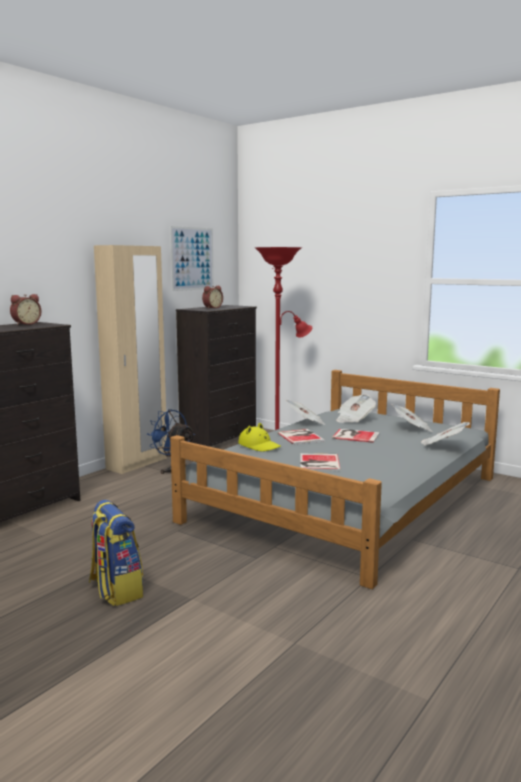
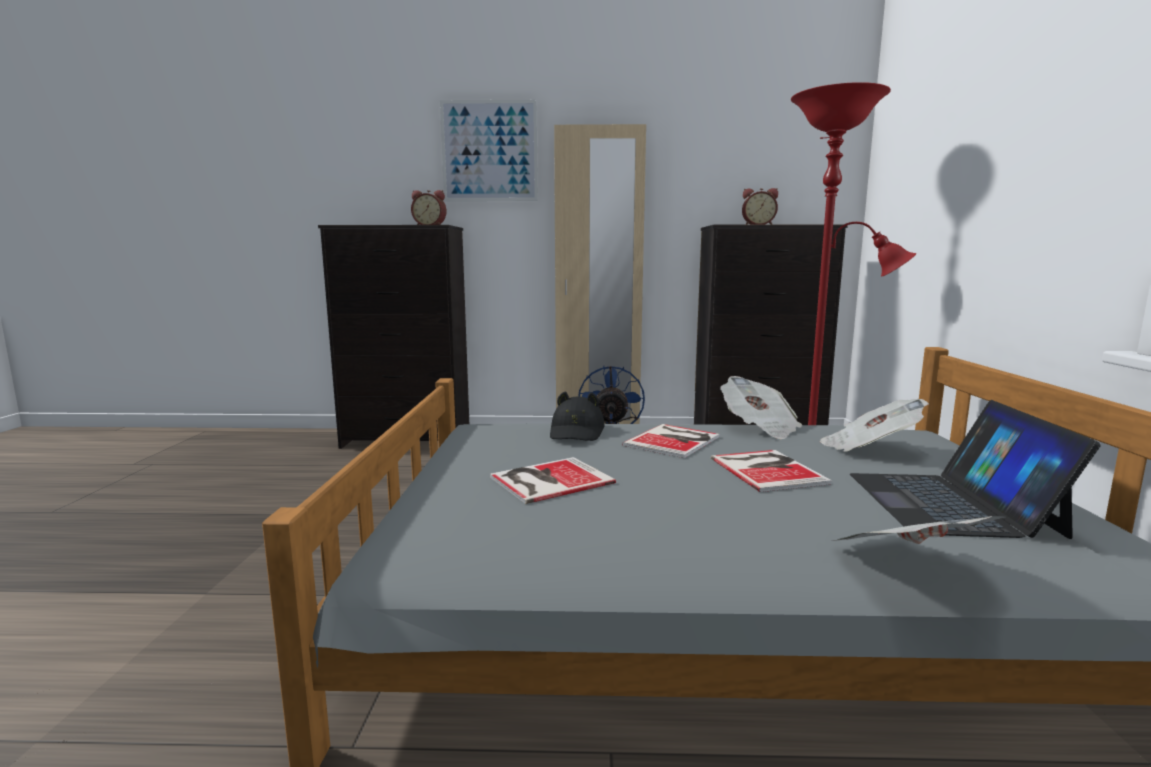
camera: 55 degrees right, 0 degrees up
(115, 590) = (221, 540): backpack -> none
(192, 258) = (750, 150): picture -> picture (489, 151)
(259, 446) = (577, 432): yellow hat -> black hat
(412, 429) = (951, 503): newspaper -> laptop

